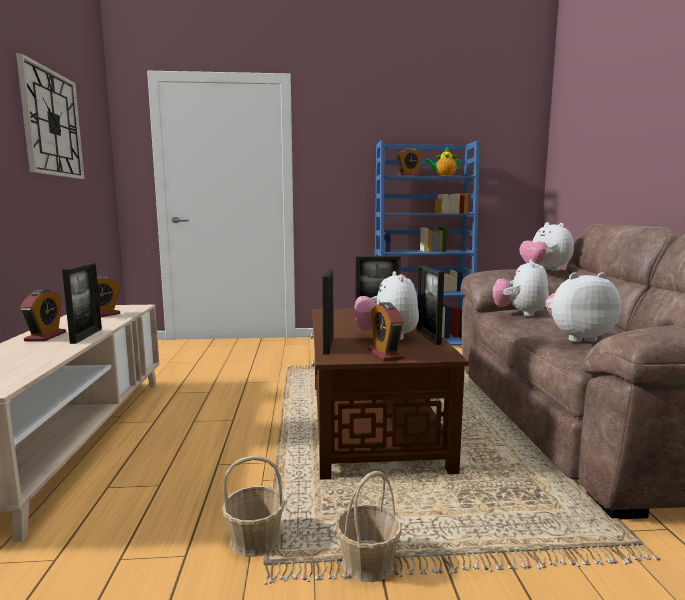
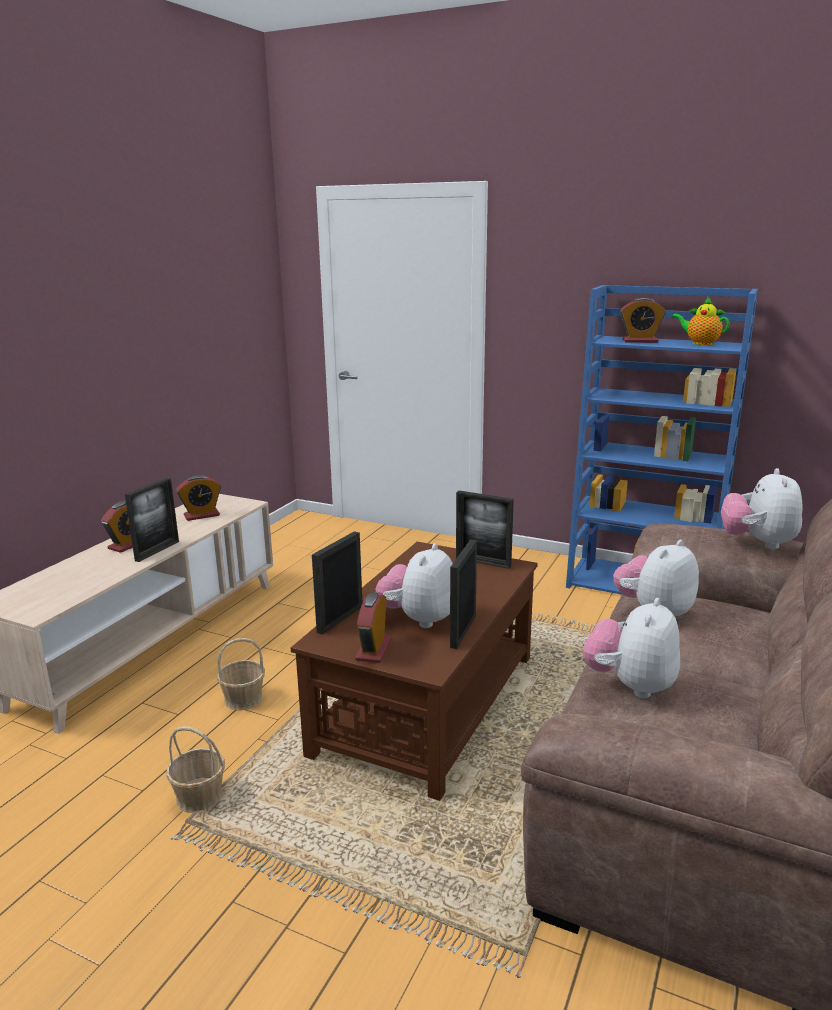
camera: 30 degrees right, 10 degrees up
(52, 123) = (182, 292): wall clock -> none
(367, 562) = (259, 854): basket -> basket (243, 698)
(577, 338) = (630, 685): plush toy -> plush toy turned 90 degrees counterclockwise

